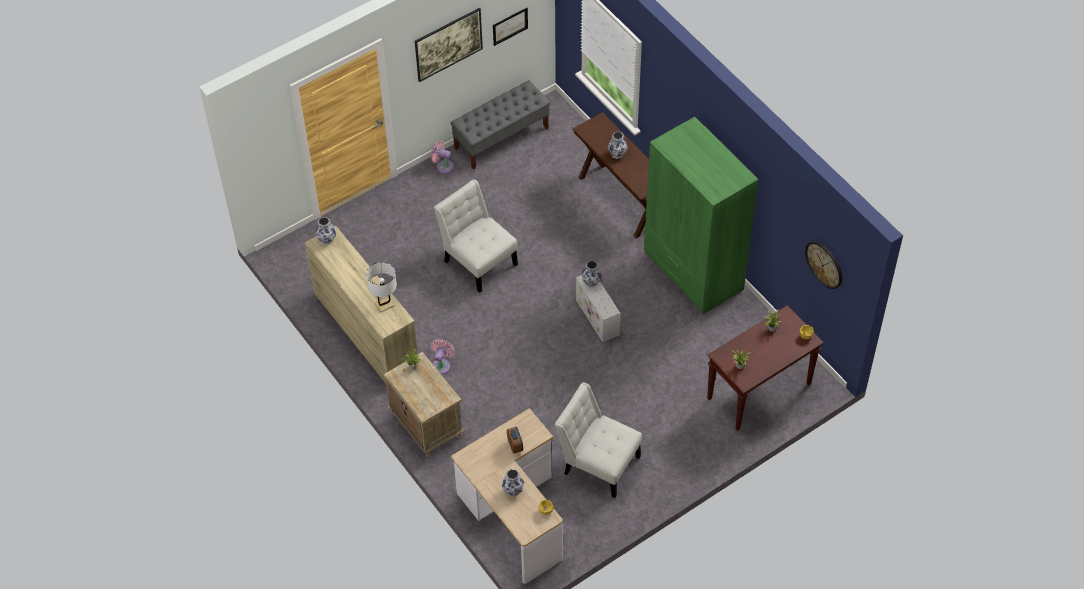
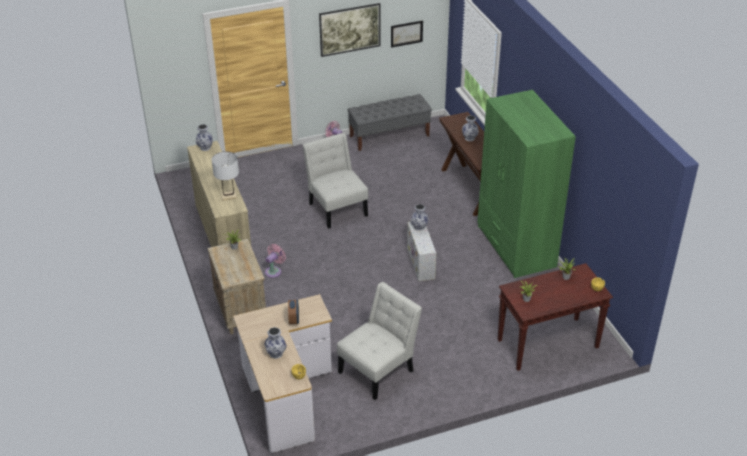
camera: 15 degrees right, 15 degrees down
(598, 462) = (379, 369): white chair -> white chair turned 90 degrees clockwise
(824, 264) = (623, 216): wall clock -> none

